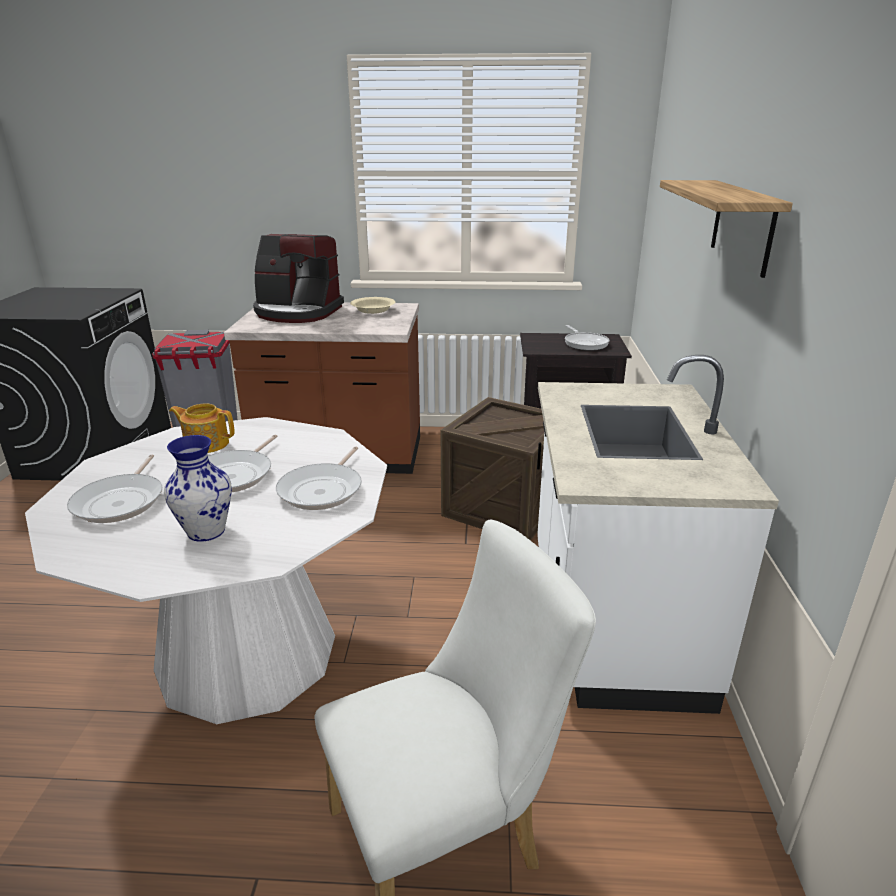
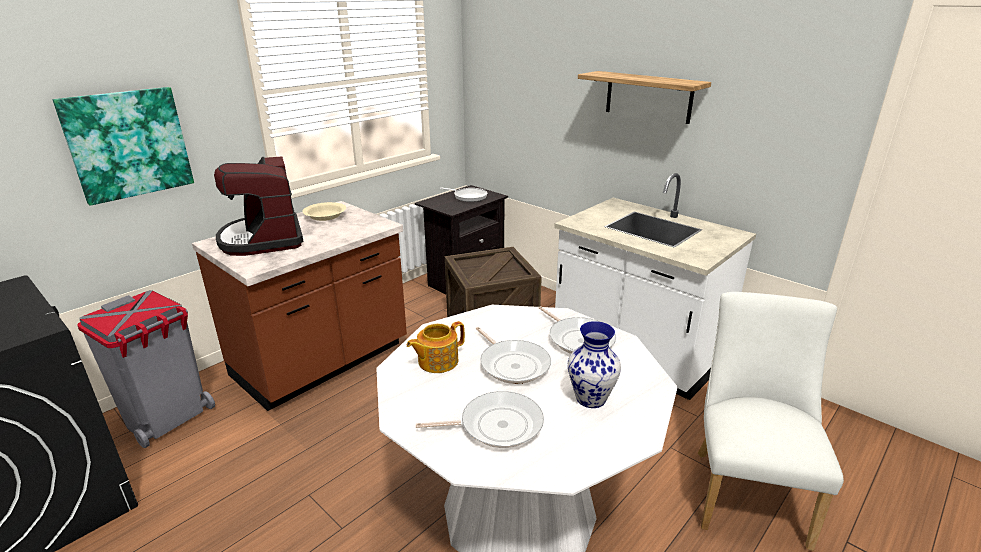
camera: 50 degrees left, 0 degrees up
(121, 501) = (496, 425): frying pan -> frying pan turned 45 degrees counterclockwise
(236, 204) = (128, 144): none -> picture
(297, 312) = (263, 239): coffee machine -> coffee machine turned 105 degrees clockwise

